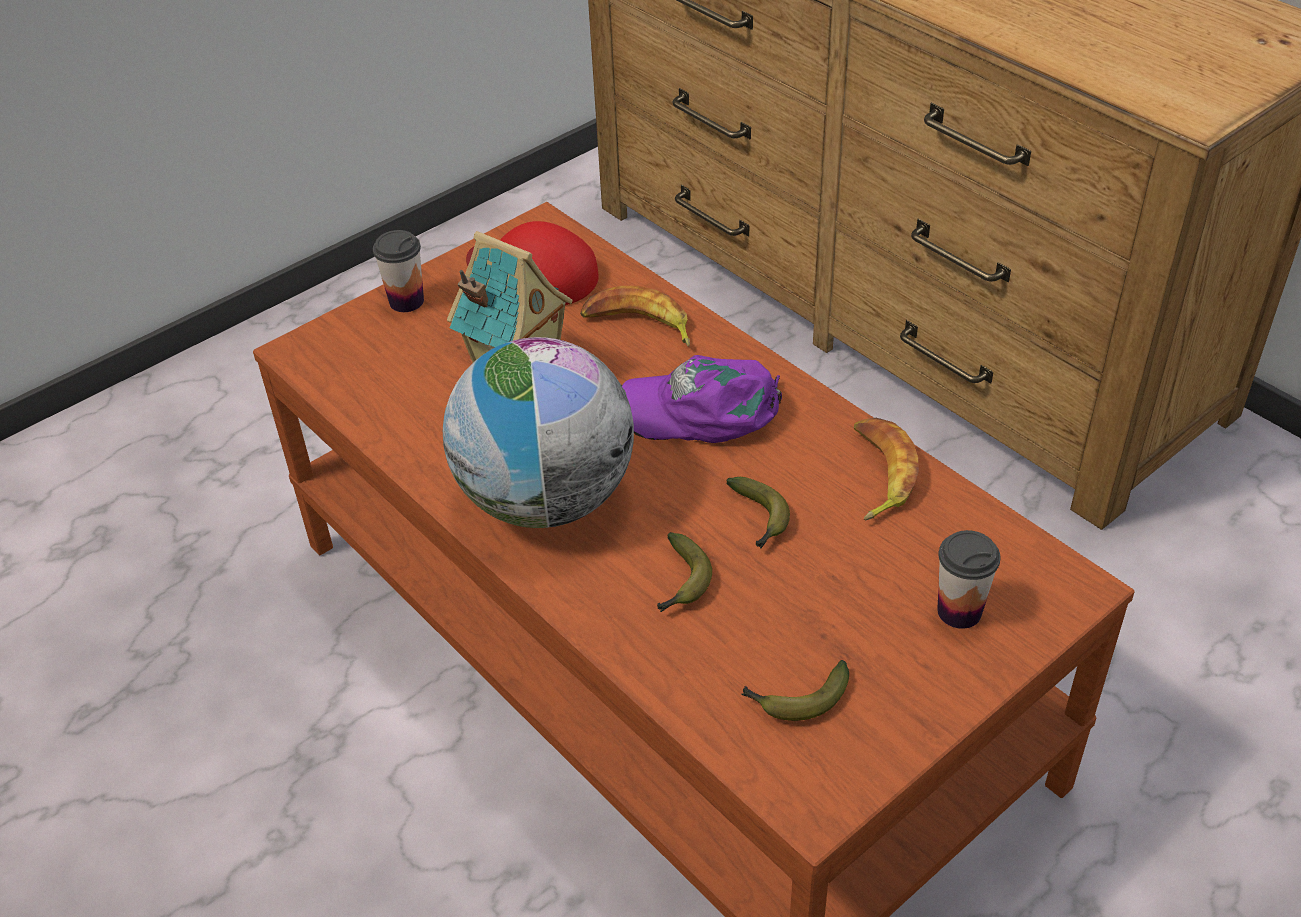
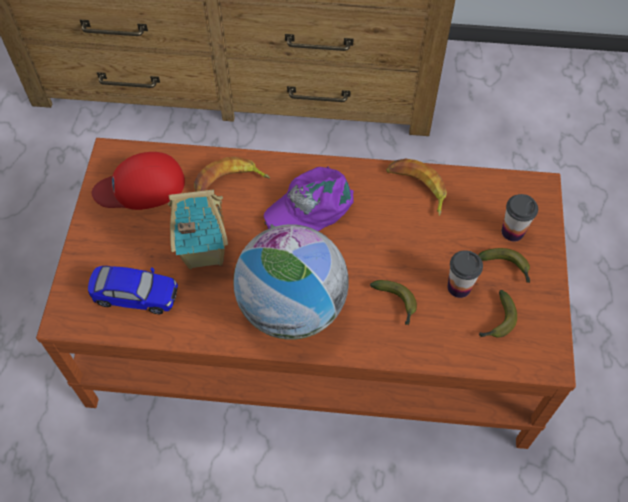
camera: 45 degrees left, 15 degrees up
(394, 374) = (136, 296): none -> toy car
(406, 301) = (90, 249): cup -> cup (459, 287)
(759, 519) = (394, 247): banana -> banana (506, 267)

